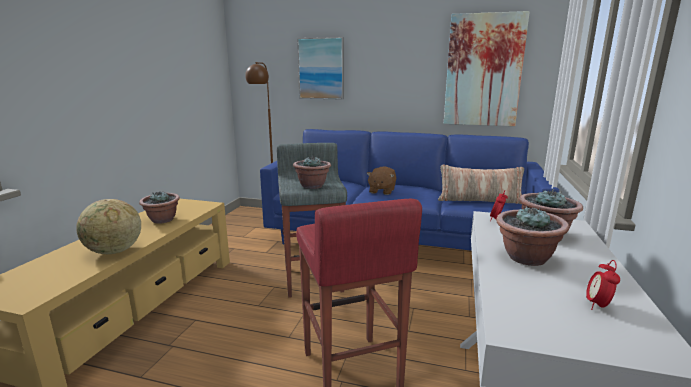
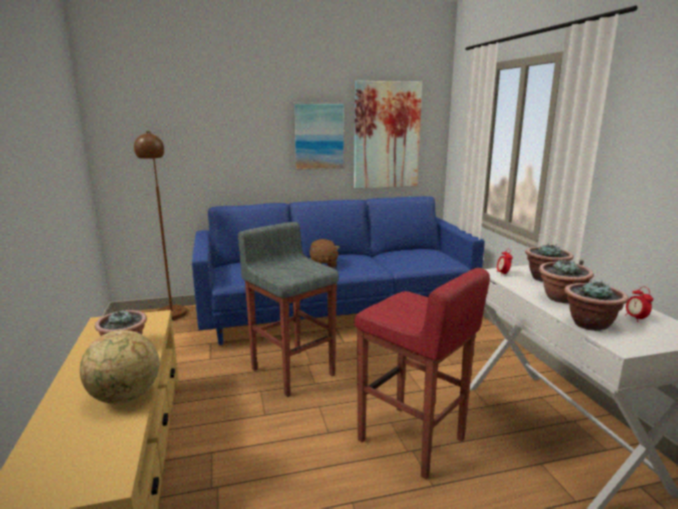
camera: 30 degrees left, 0 degrees up
(312, 186) = (300, 271): potted plant -> potted plant (589, 324)
(321, 68) = (217, 135): picture -> picture (318, 136)
(479, 200) = (415, 259): pillow -> none

